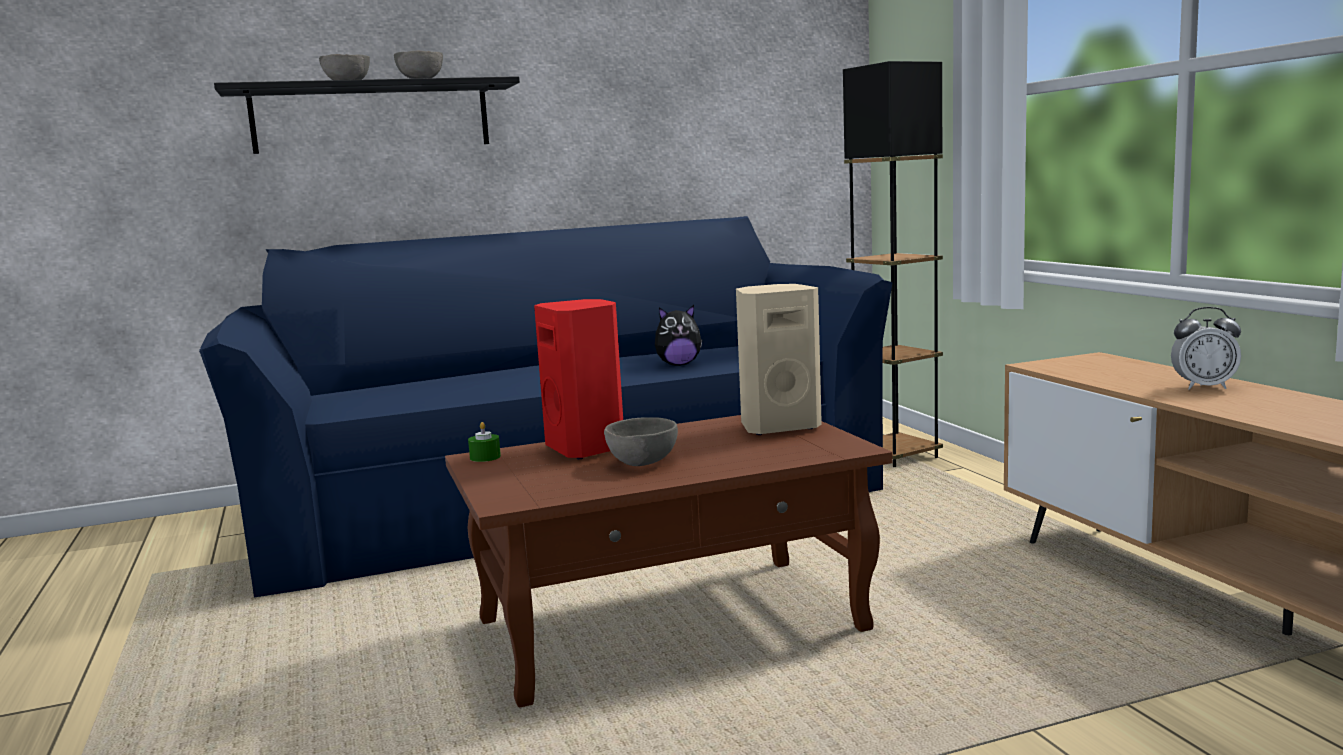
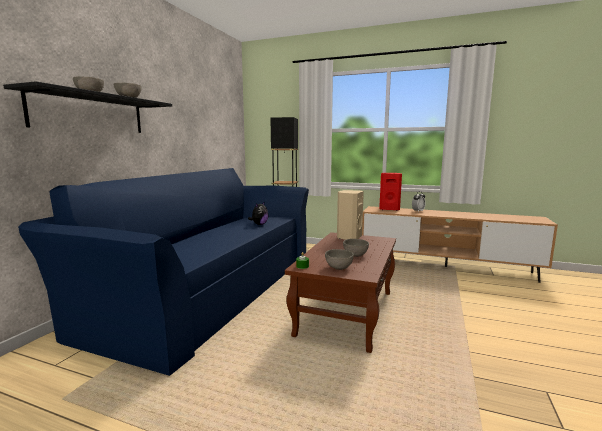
camera: 50 degrees left, 0 degrees up
(523, 475) = (338, 268): none -> grey bowl
(587, 449) = (323, 255): red speaker -> red speaker (389, 209)

